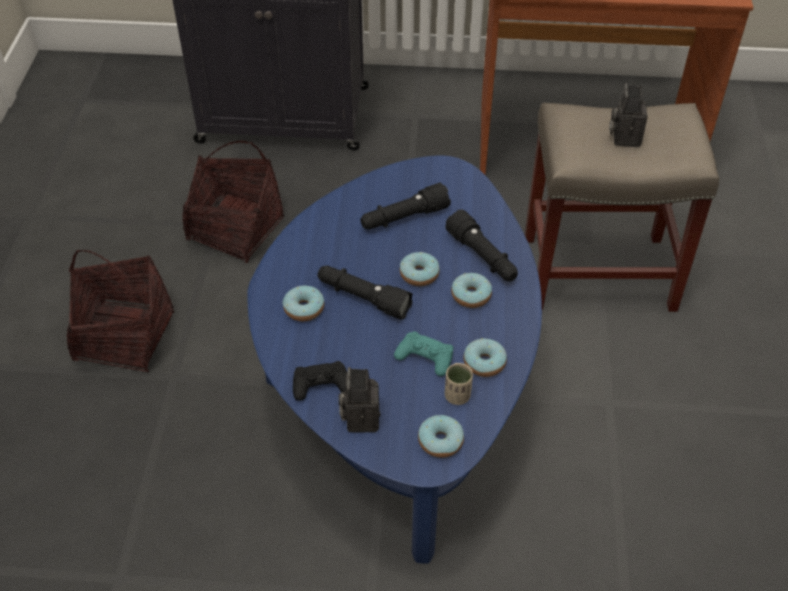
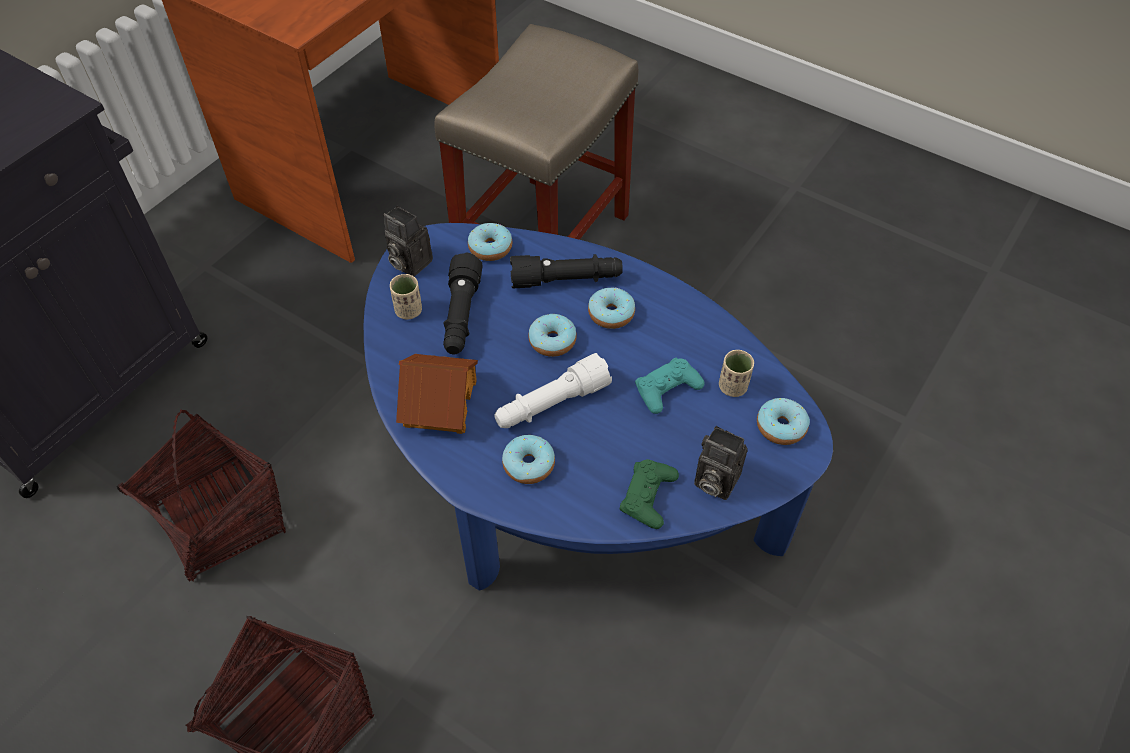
camera: 60 degrees left, 5 degrees up
(321, 384) = (648, 496): black game controller -> green game controller
(322, 241) = (439, 402): none -> toy house
(363, 298) = (551, 404): black flashlight -> white flashlight
(387, 191) = (408, 311): none -> beige cup
(484, 363) = (704, 346): donut -> donut (490, 248)
(624, 136) = (540, 86): camera -> camera (408, 262)

